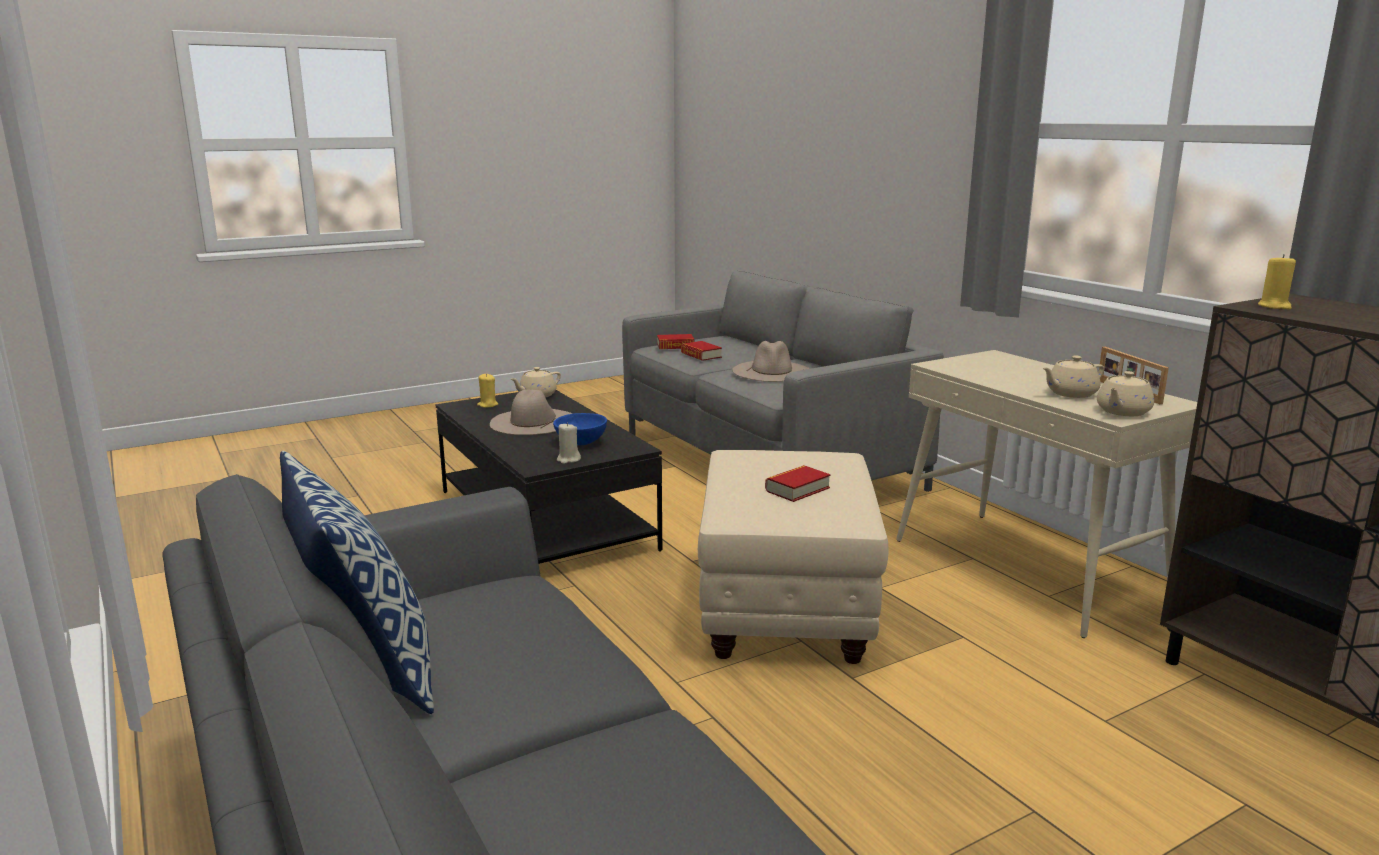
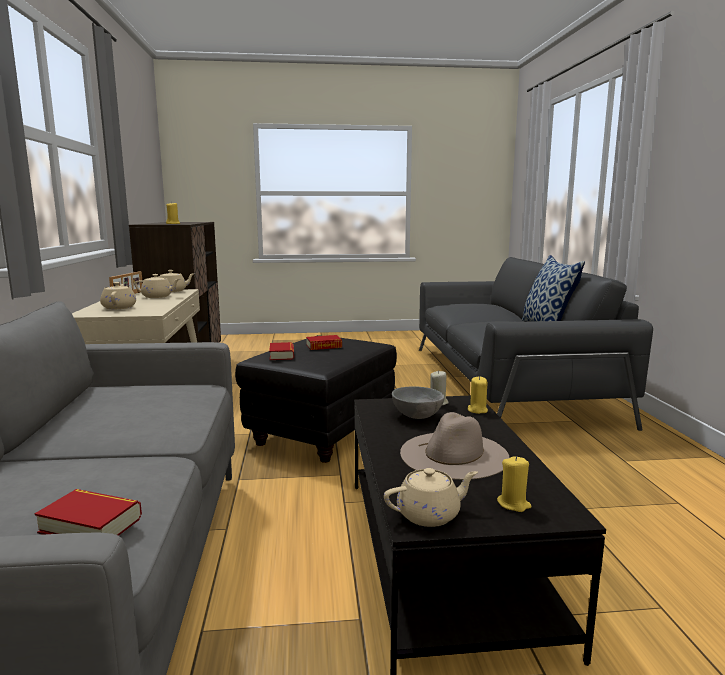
camera: 155 degrees left, 5 degrees down
(522, 458) = (477, 410): none -> yellow candle
(581, 443) = (417, 416): blue bowl -> grey bowl
(701, 355) = (119, 477): book -> book (282, 355)
(772, 371) = (134, 413): beige hat -> none
(787, 612) = (321, 432): beige ottoman -> black ottoman
(1010, 367) = (119, 307): none -> beige teapot

